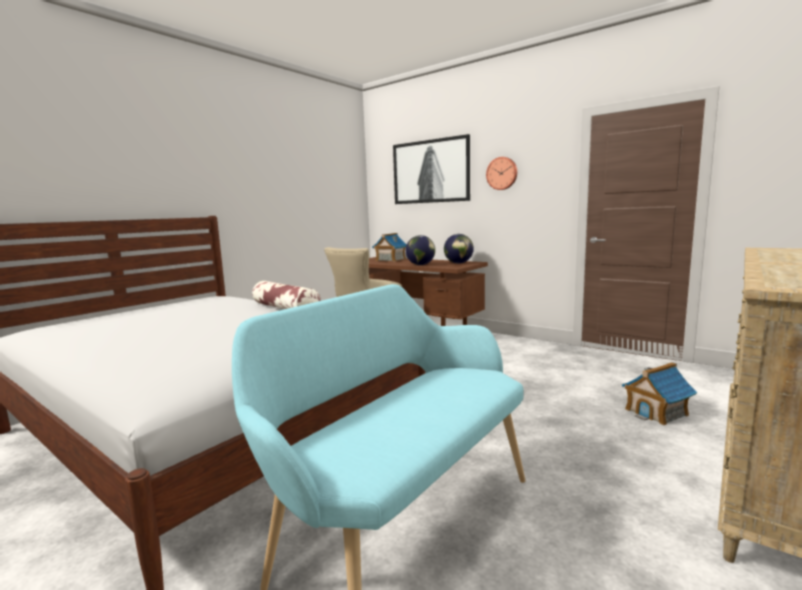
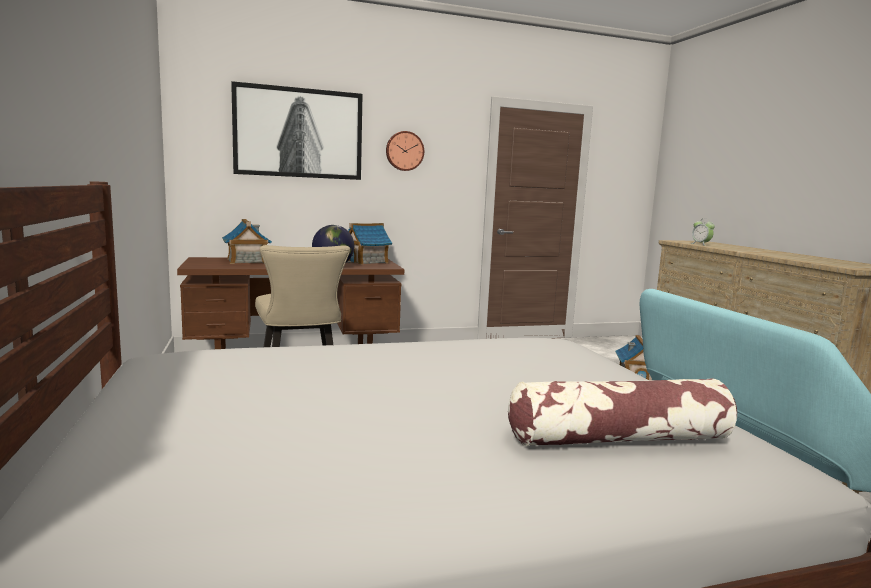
camera: 55 degrees left, 0 degrees up
(285, 308) = (411, 346): pillow -> pillow (618, 439)
(458, 263) = (366, 261): globe -> toy house
(773, 253) = (701, 244): none -> alarm clock

